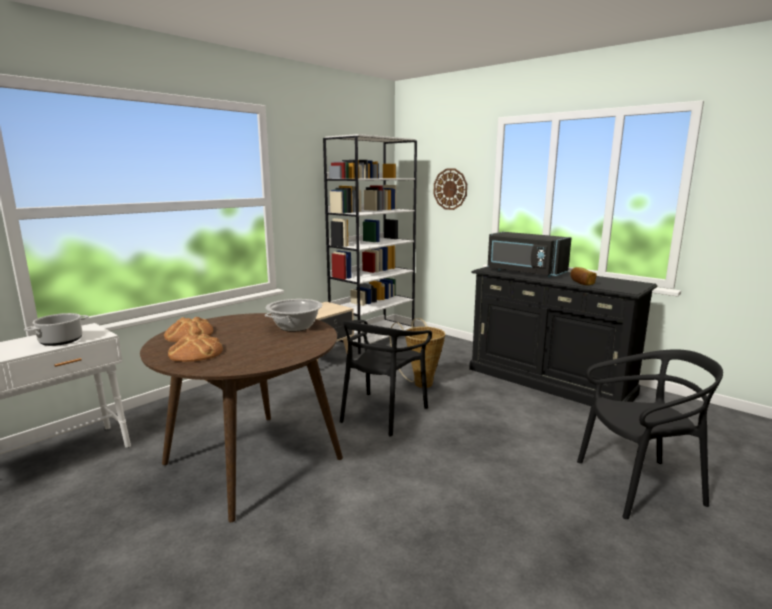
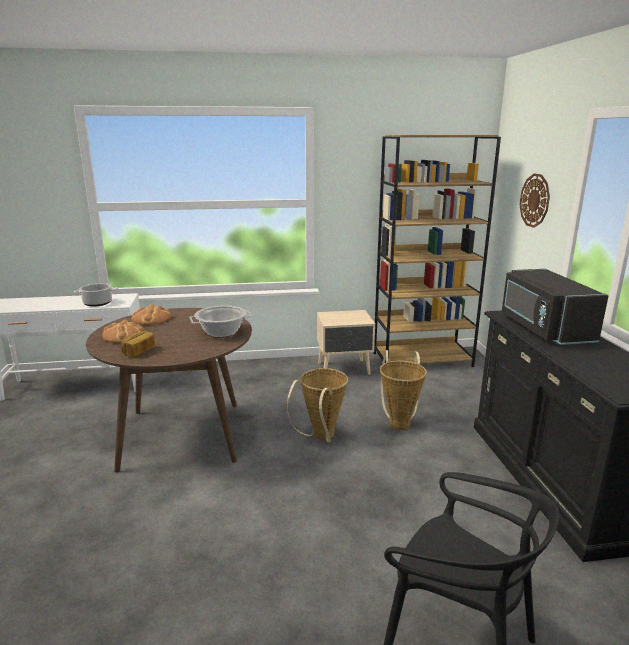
camera: 40 degrees right, 5 degrees up
(373, 338) = (422, 359): white bookcase -> brown bookcase
(382, 413) = (320, 438): black chair -> basket
(581, 283) = (580, 363): bread -> bread (138, 351)

